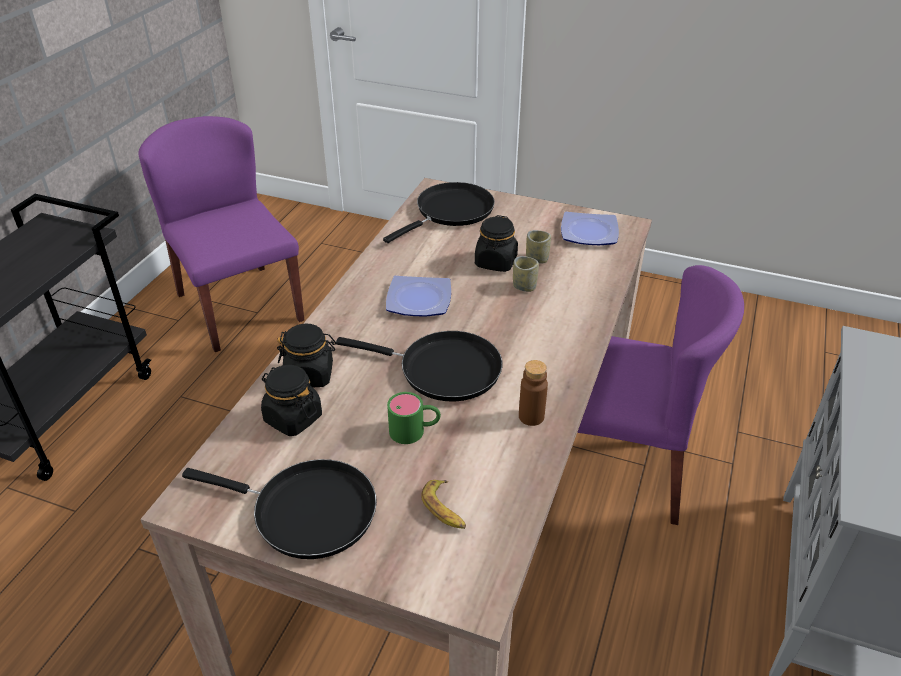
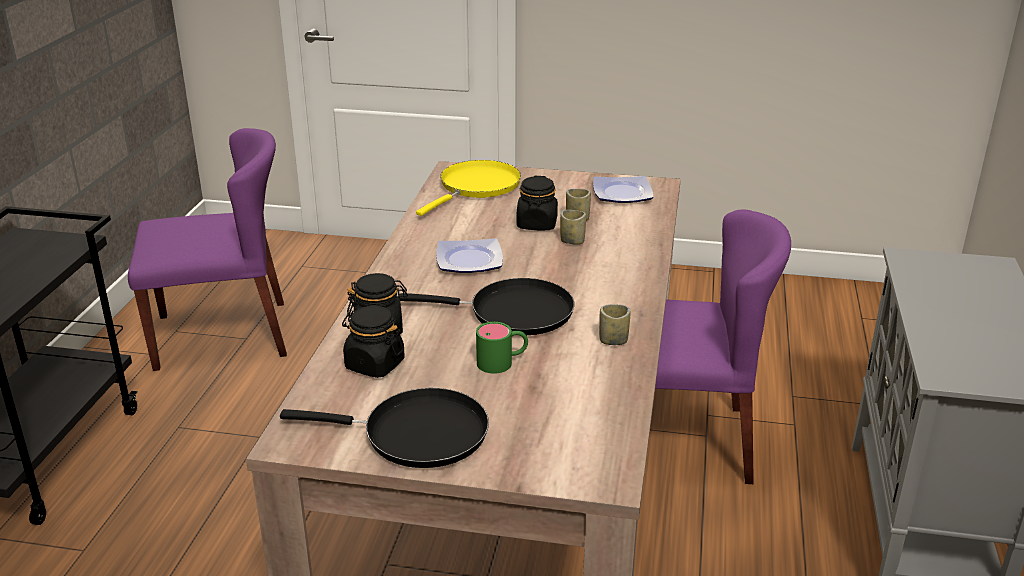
camera: 10 degrees left, 10 degrees down
(239, 306) = (223, 335): purple chair -> purple chair turned 120 degrees clockwise
(445, 509) = (554, 418): banana -> none
(451, 212) = (476, 187): black frying pan -> yellow frying pan
(531, 416) = (613, 340): brown bottle -> cup

